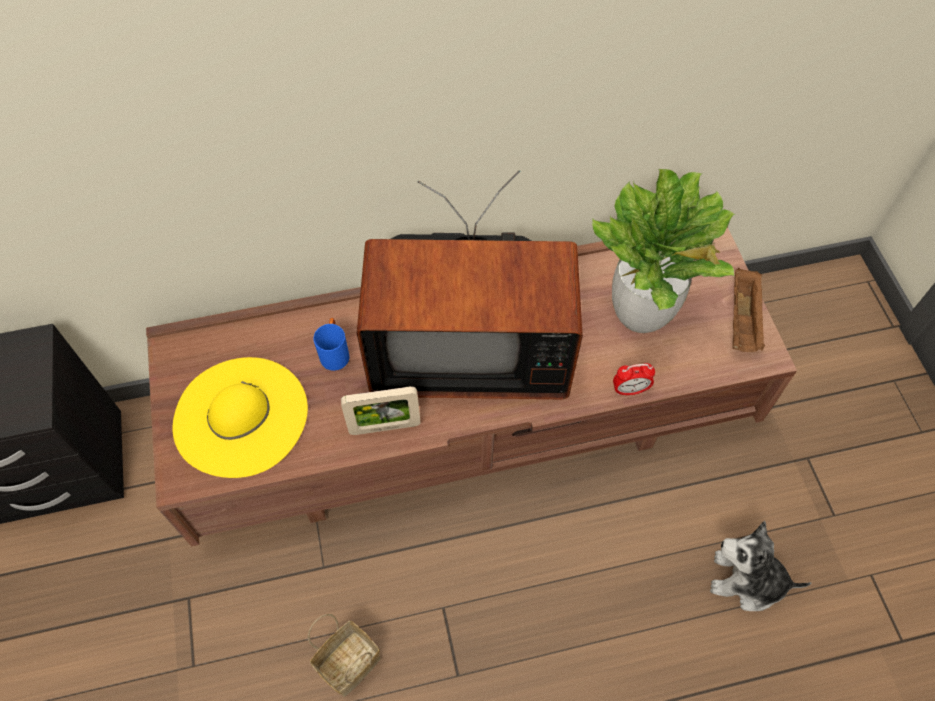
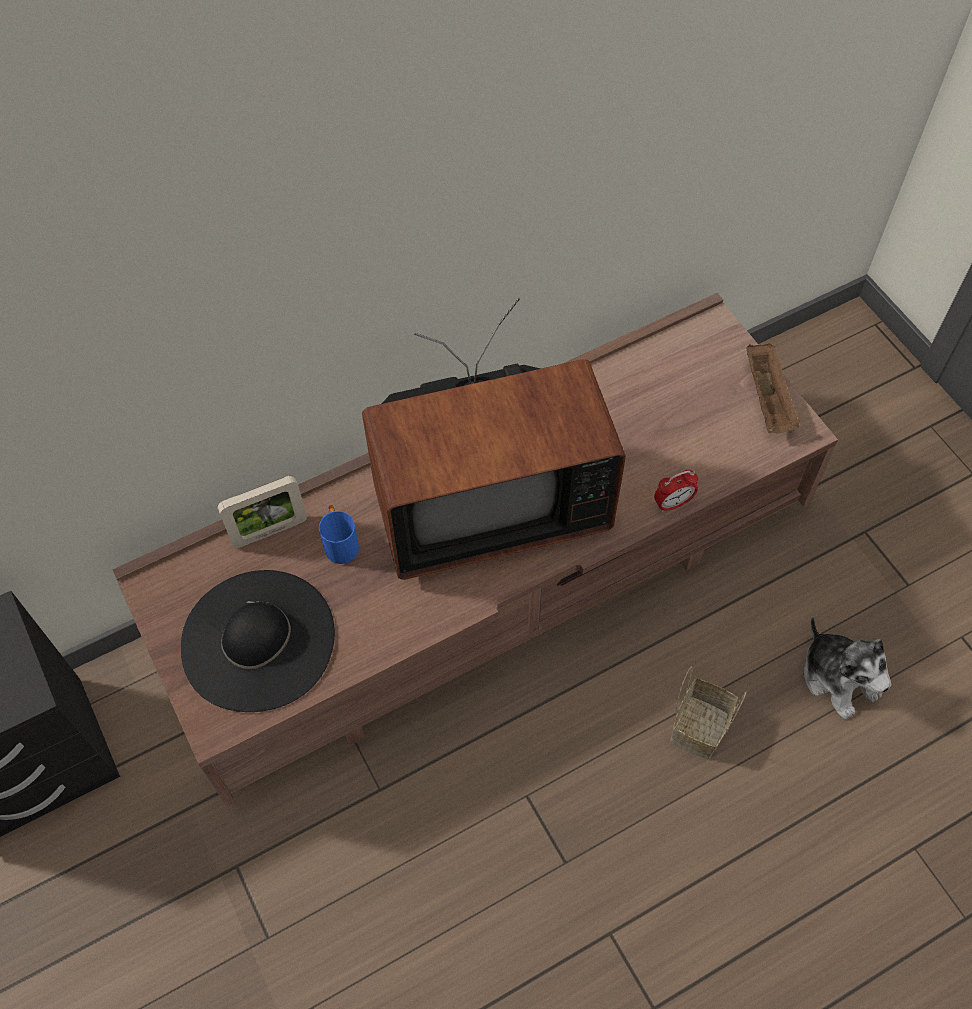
camera: 15 degrees left, 0 degrees up
(240, 416) = (258, 640): yellow hat -> black hat
(350, 661) = (443, 881): basket -> basket (698, 725)
(384, 427) = (423, 610): picture frame -> picture frame (269, 531)
(641, 314) = (660, 419): potted plant -> none
(746, 581) = (838, 678): plush toy -> plush toy turned 120 degrees counterclockwise

